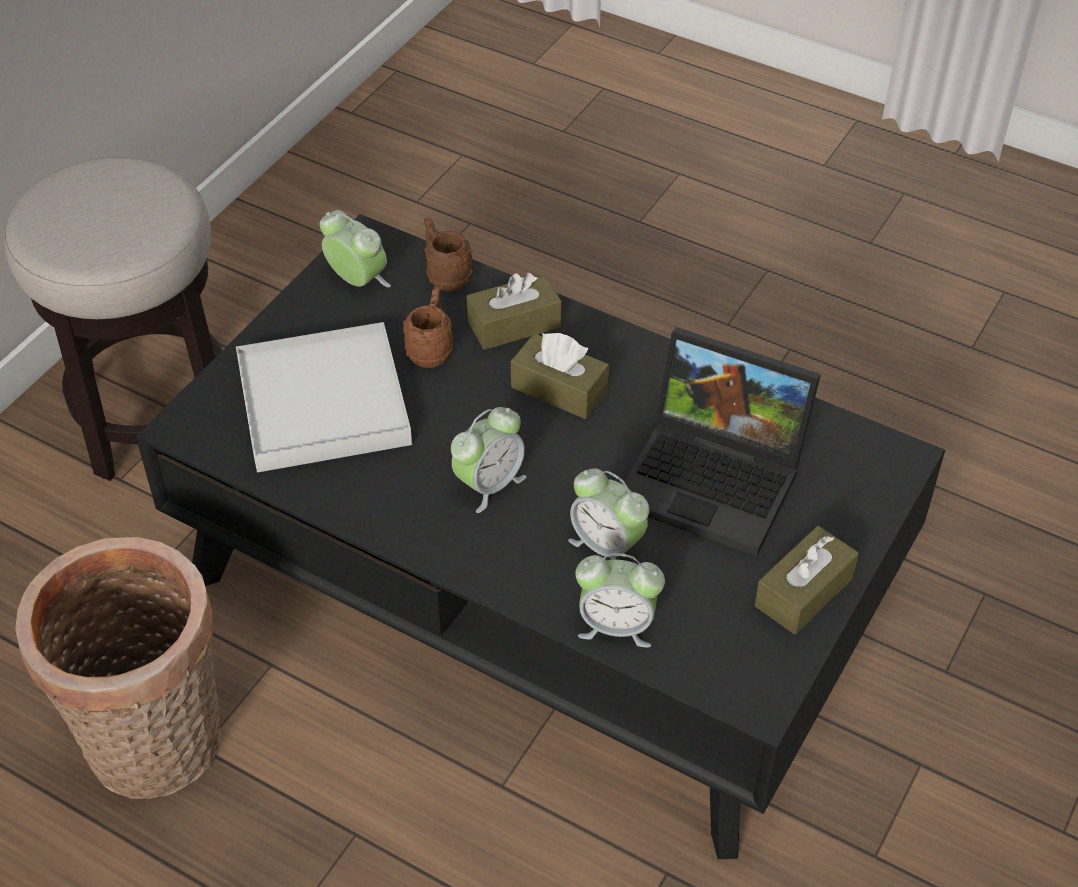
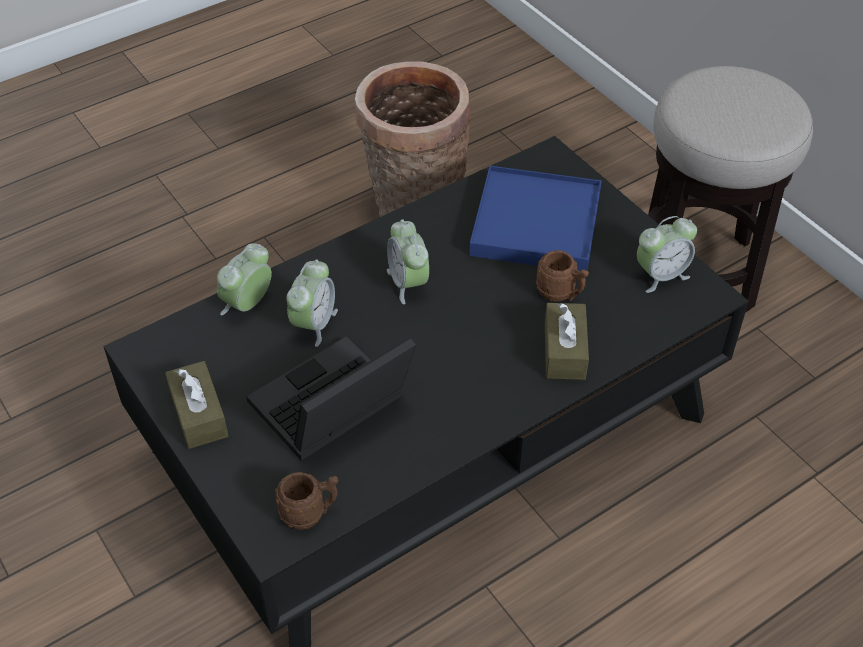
camera: 115 degrees right, 0 degrees up
(324, 403) = (535, 224): white tray -> blue tray
(445, 276) = (644, 328): brown mug -> brown mug (310, 513)
(559, 389) = (478, 353): brown tissue box -> none
(607, 546) = (314, 324): alarm clock -> alarm clock turned 135 degrees clockwise

